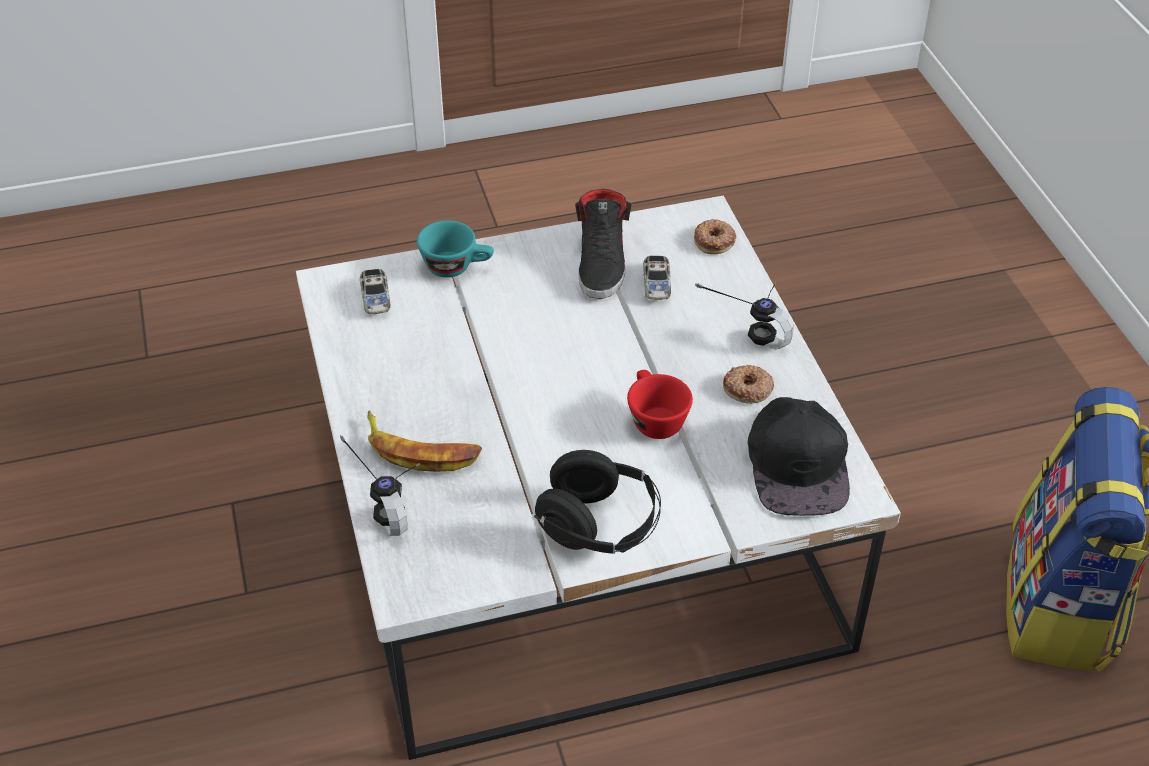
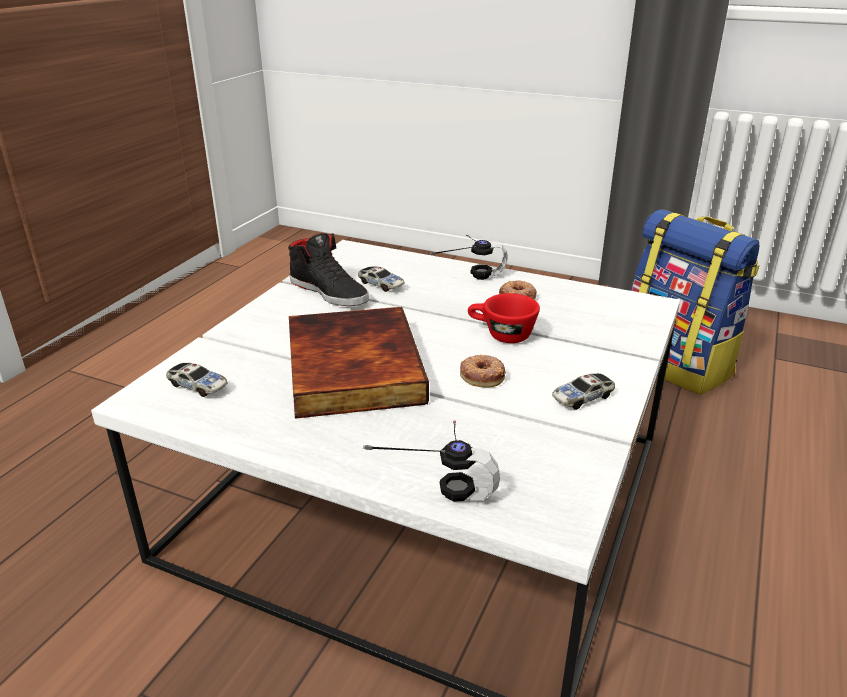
camera: 50 degrees left, 15 degrees down
(420, 450) = (397, 441): banana -> none
(457, 267) = (233, 340): turquoise cup -> none
(491, 360) = (350, 368): none -> book
(599, 526) = (582, 398): black headphones -> toy car
(714, 240) = (375, 255): donut -> donut (482, 375)
(798, 462) = (603, 308): black cap -> none

